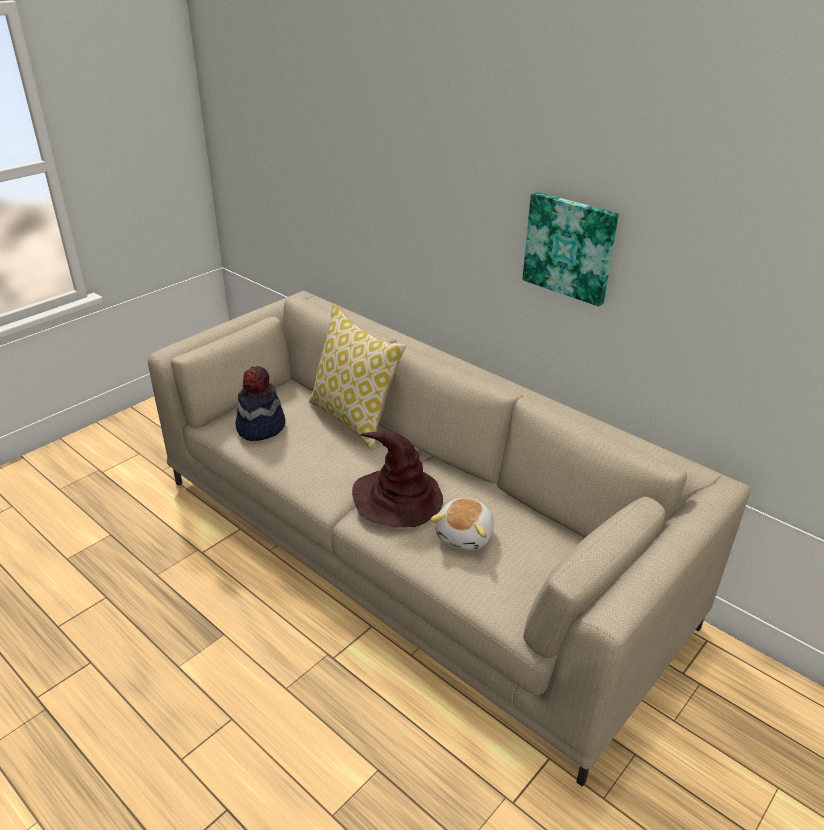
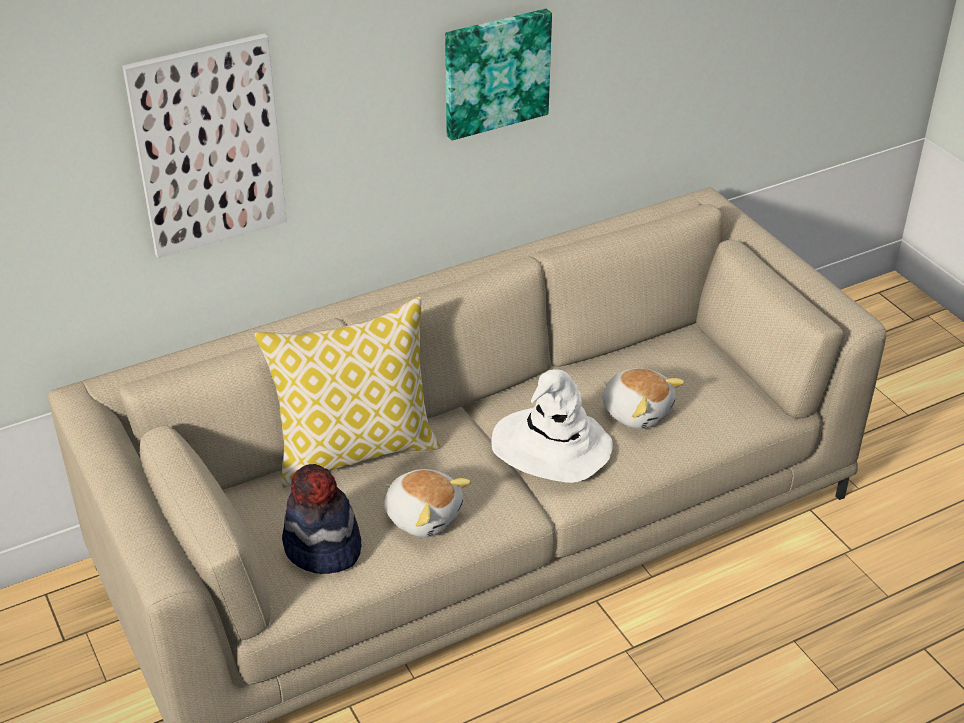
camera: 70 degrees left, 5 degrees up
(304, 458) = (423, 515): none -> plush toy
(389, 193) = (208, 146): none -> picture
(398, 498) = (550, 447): brown hat -> white hat

